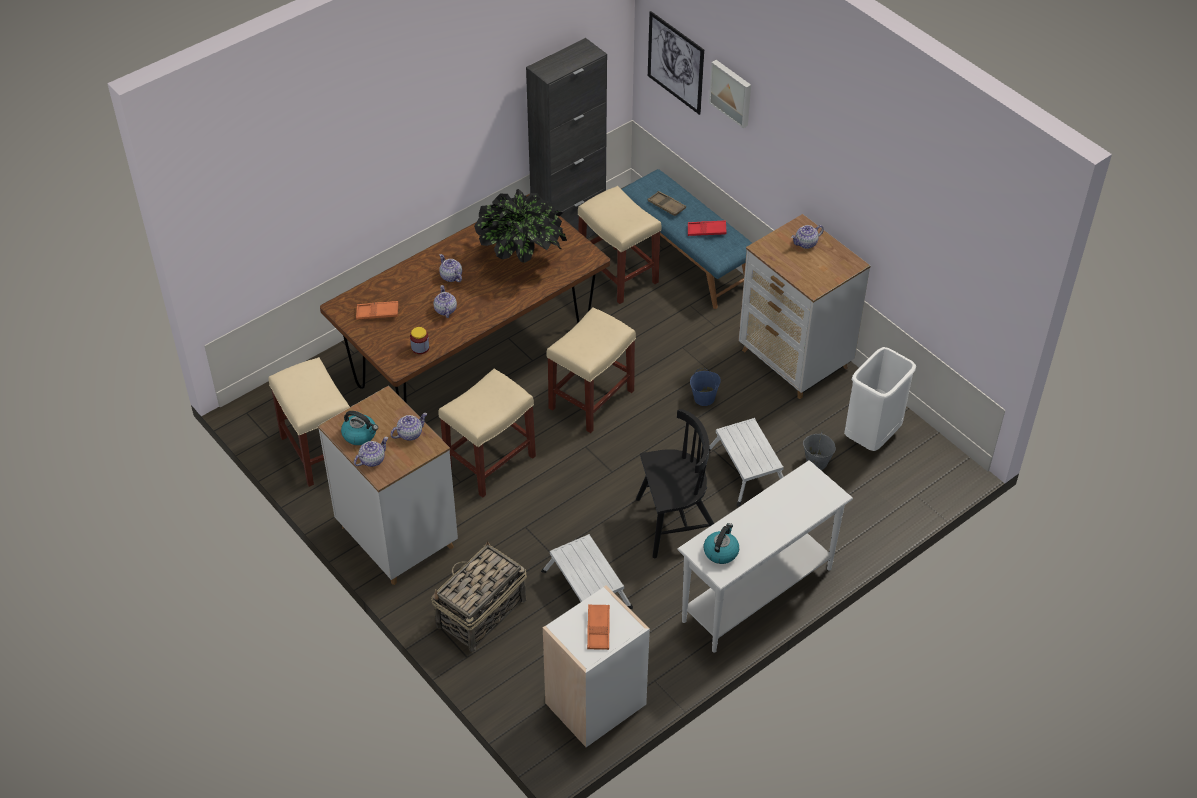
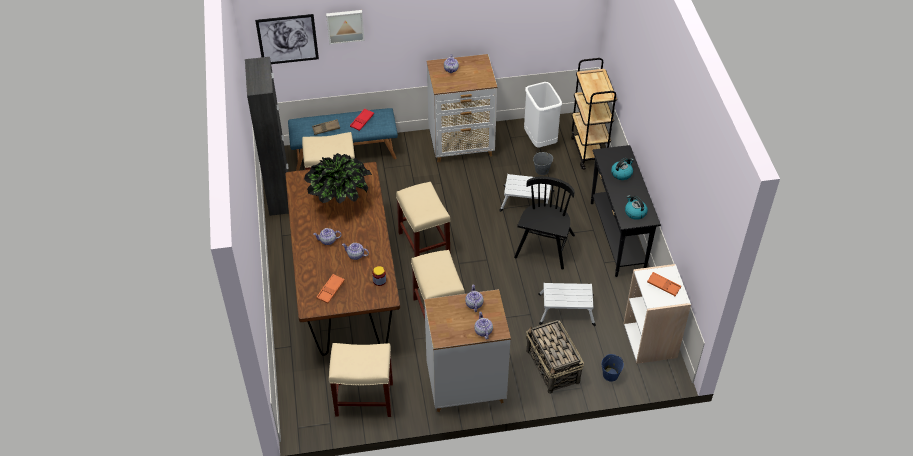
camera: 60 degrees left, 0 degrees up
(360, 435) = (457, 329): kettle -> kettle (621, 173)
(704, 398) = (461, 194): blue bucket -> blue bucket (610, 374)
(757, 596) = (618, 237): white console table -> black console table
(895, 499) = (589, 152): none -> brown cart

